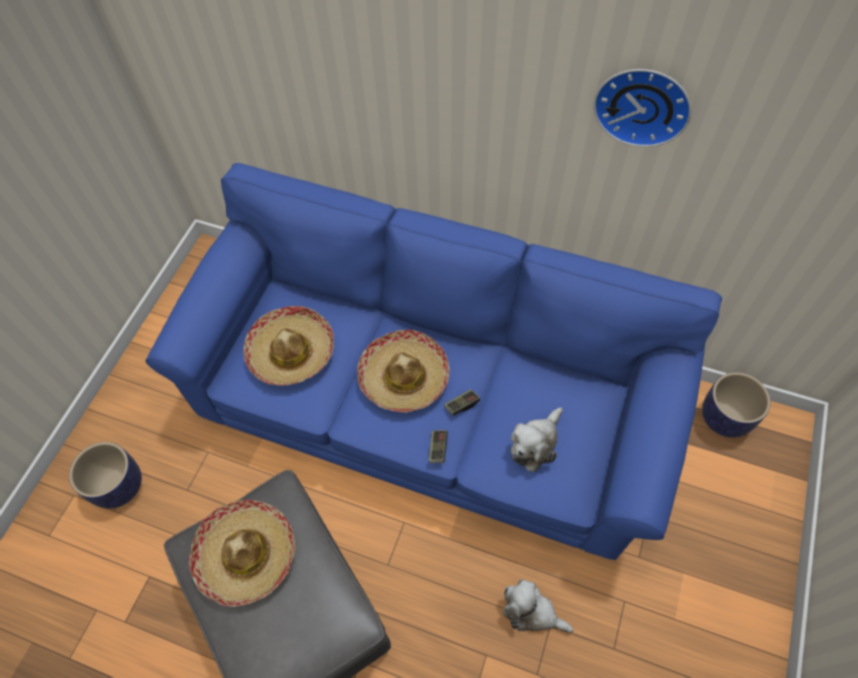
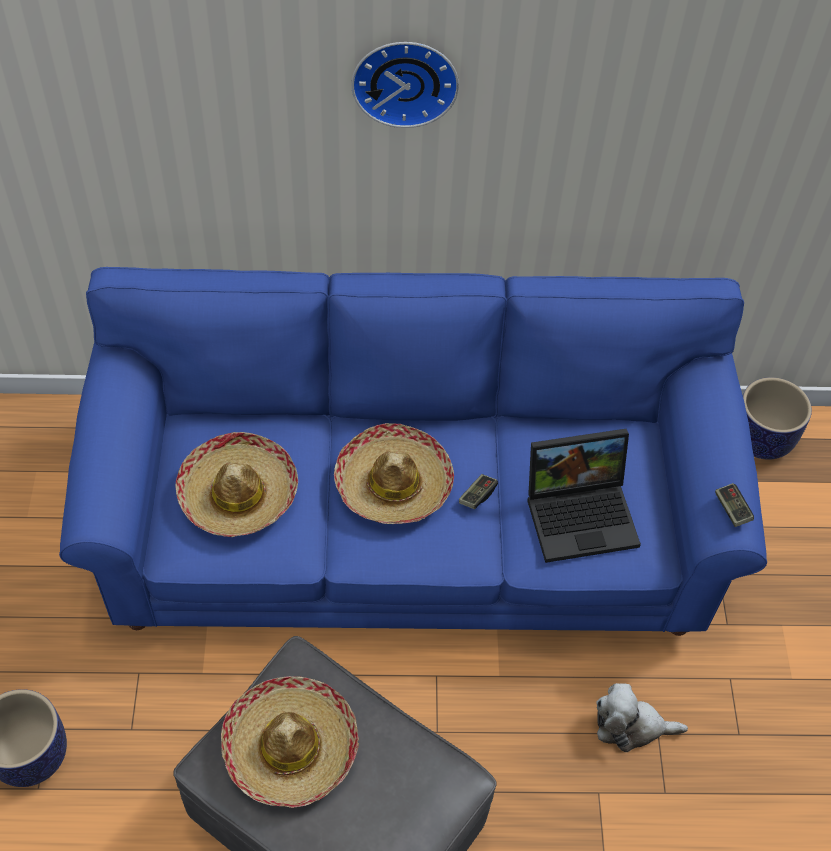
camera: 25 degrees left, 5 degrees down
(438, 448) = (470, 553): game controller -> game controller (732, 509)
(535, 443) = (582, 513): plush toy -> laptop
(643, 104) = (618, 86): wall clock -> wall clock (405, 80)

